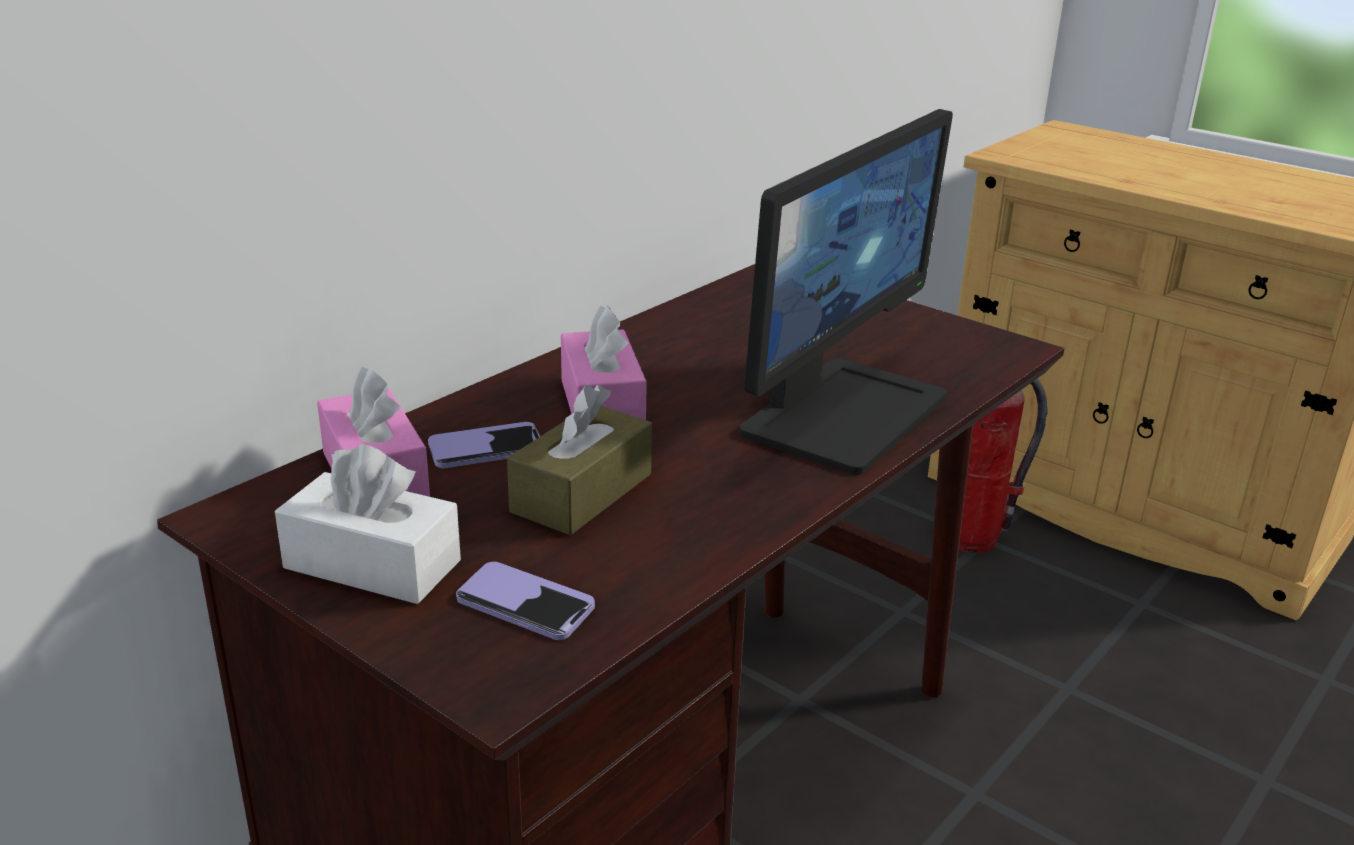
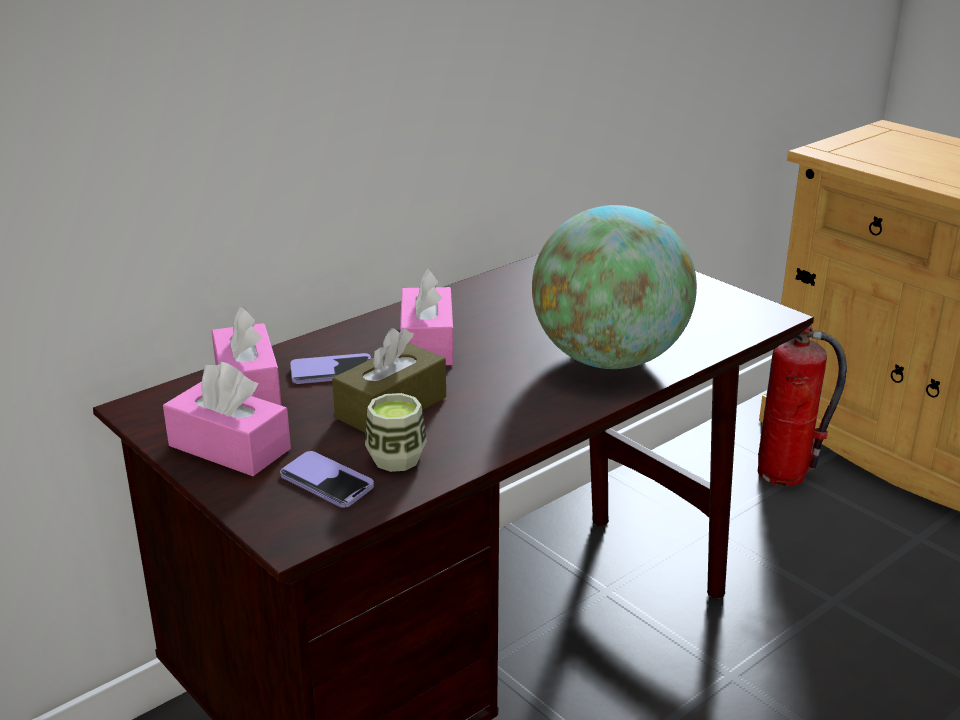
camera: 10 degrees right, 0 degrees up
(372, 564) = (229, 447): white tissue box -> pink tissue box
(611, 564) = (396, 459): none -> cup
(841, 412) = (609, 359): monitor -> globe

